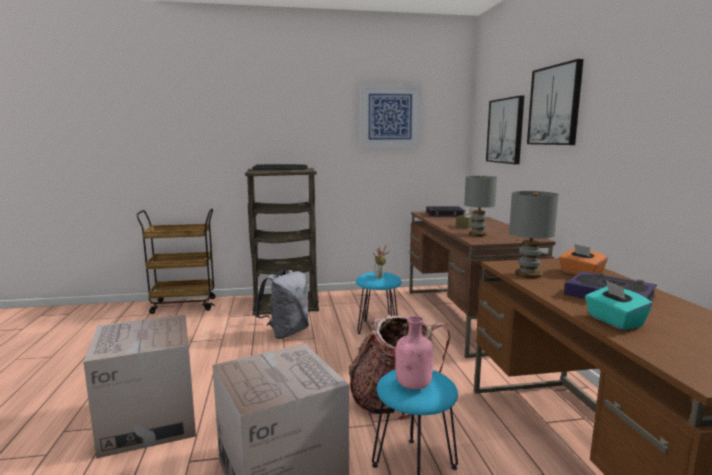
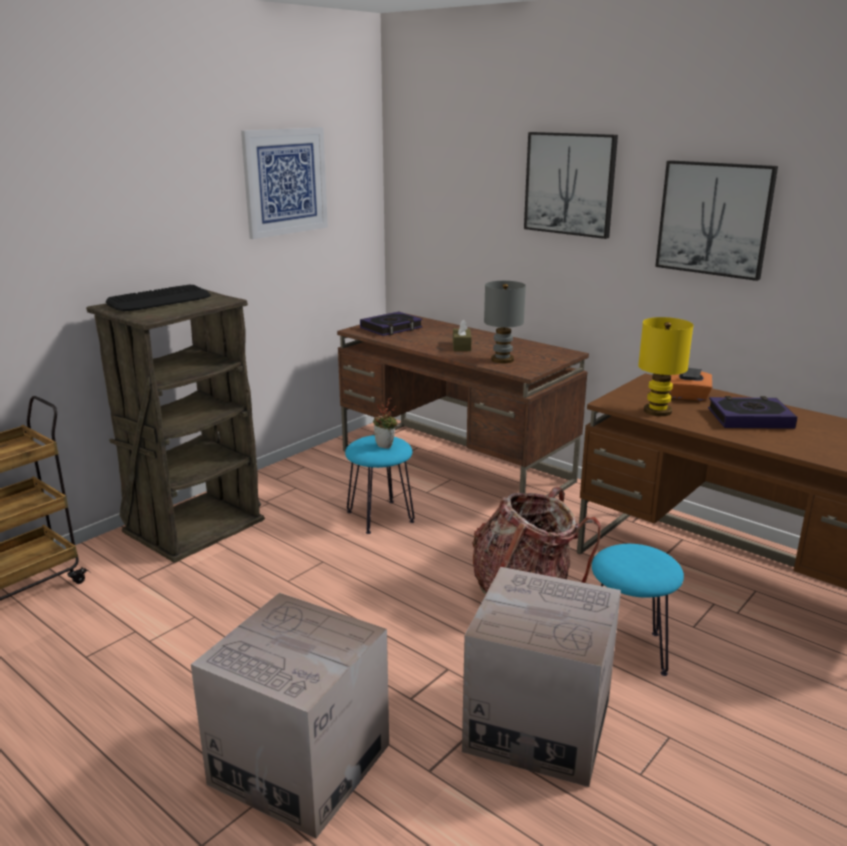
camera: 40 degrees left, 10 degrees up
(286, 332) = (273, 569): grey backpack -> none
(414, 385) = (645, 566): pink bottle -> none
(505, 131) = (470, 203): picture -> picture (714, 219)
(527, 274) = (656, 411): grey table lamp -> yellow table lamp
(614, 321) = (797, 446): turquoise tissue box -> none

